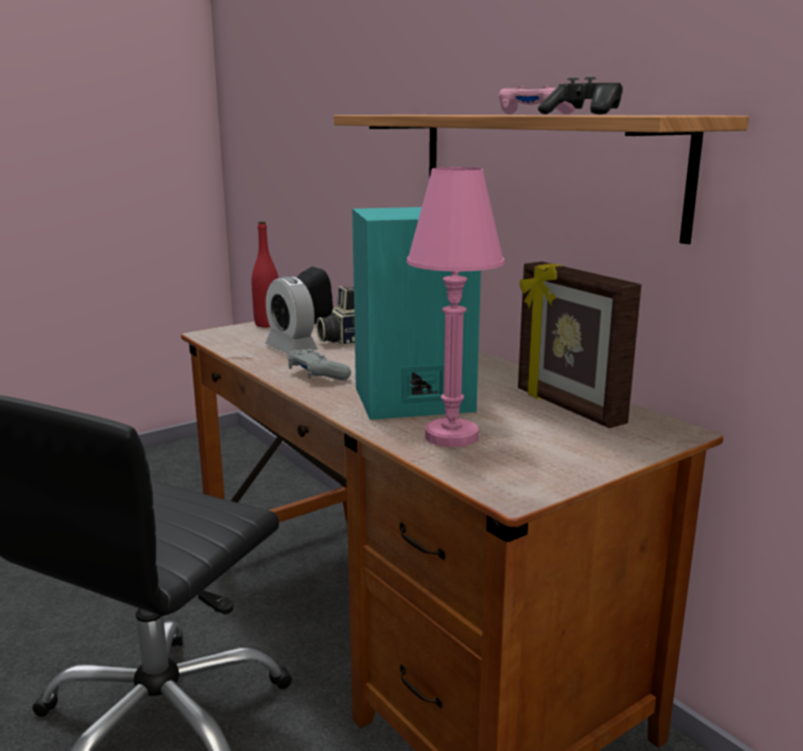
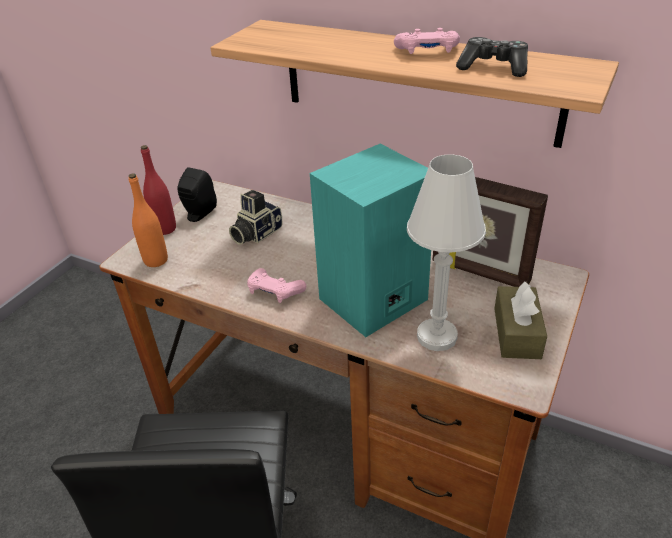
camera: 25 degrees left, 20 degrees up
(233, 339) = (156, 260): none -> orange bottle
(291, 348) = (219, 260): alarm clock -> none
(317, 375) = (275, 291): grey game controller -> pink game controller
(451, 436) = (437, 336): pink table lamp -> white table lamp
(556, 455) = (517, 333): none -> brown tissue box

